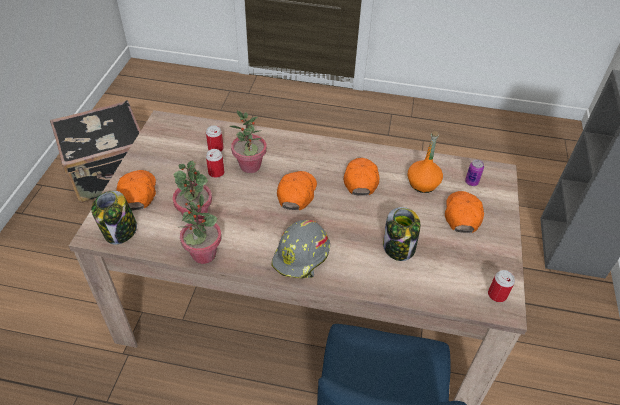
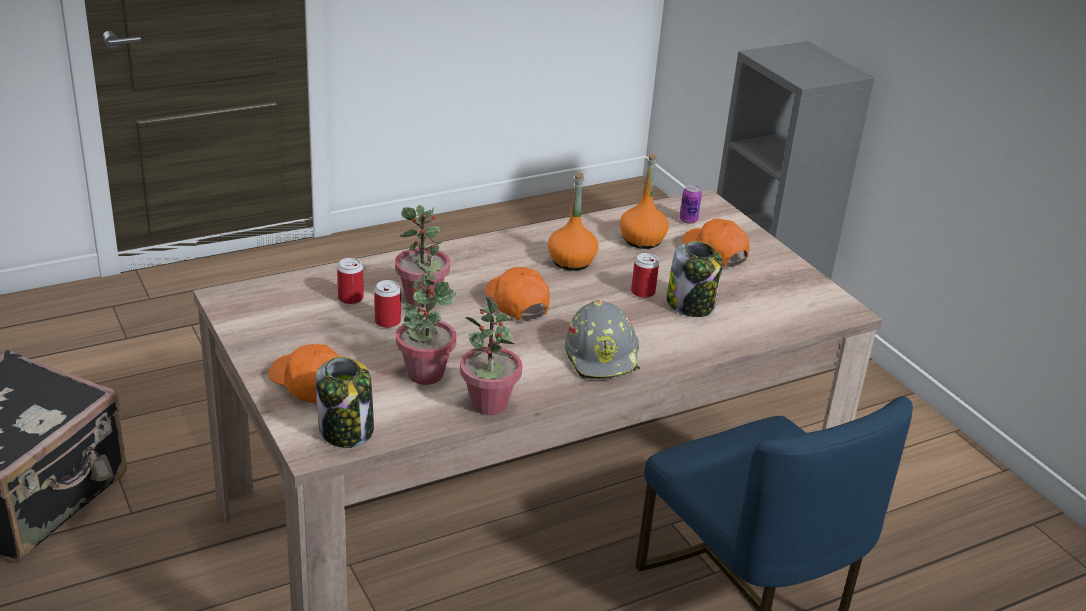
camera: 40 degrees left, 15 degrees down
(360, 179) = (571, 261): orange cap -> orange bottle
(497, 295) = (827, 303): can -> can (643, 292)

